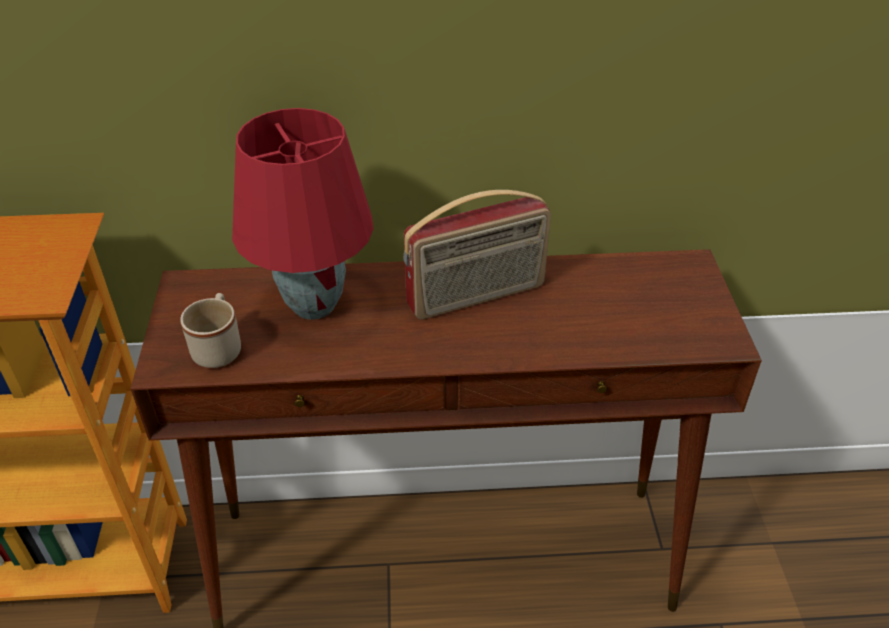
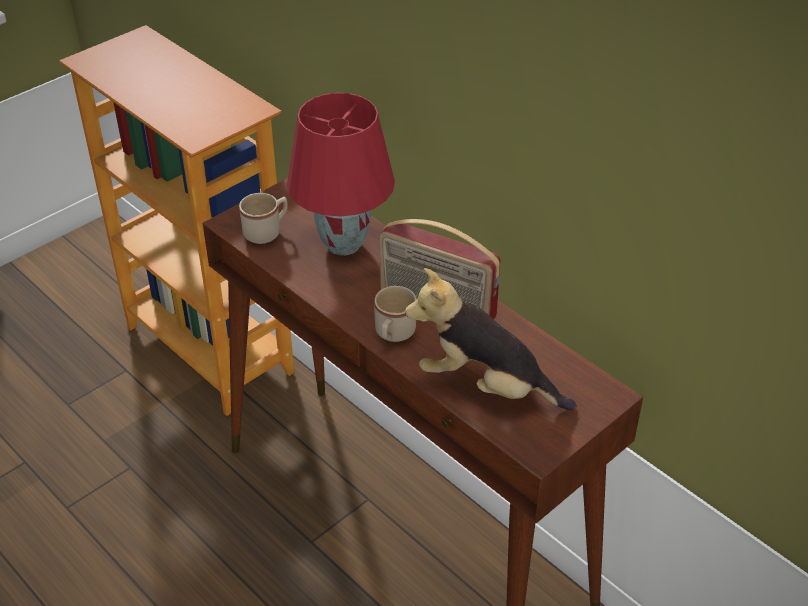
camera: 50 degrees right, 0 degrees up
(481, 345) = (393, 334): none -> beige mug
(613, 325) = (485, 386): none -> plush toy

